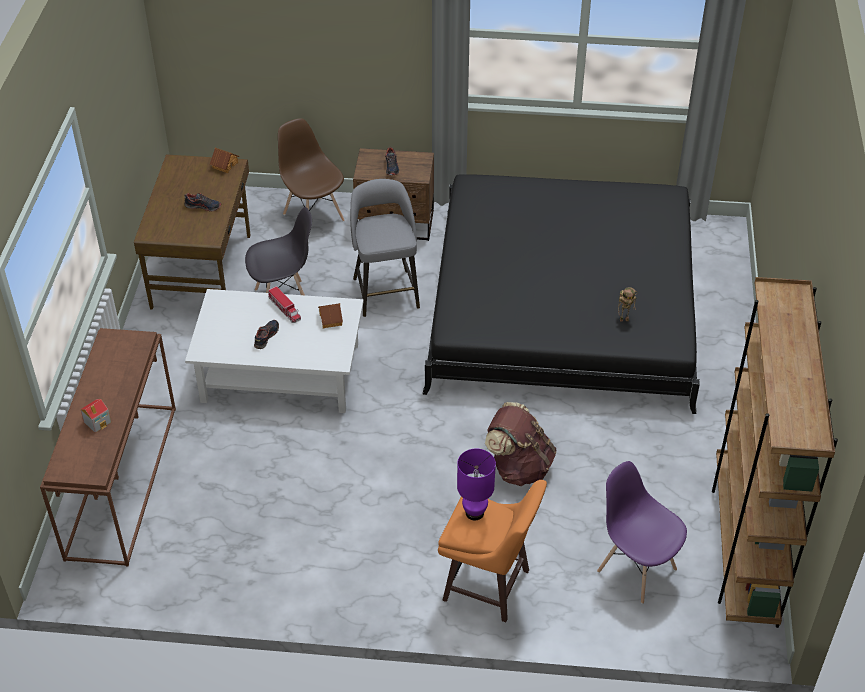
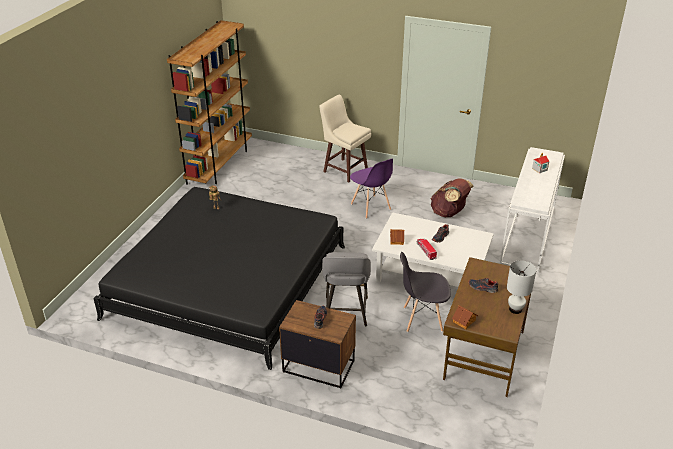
camera: 165 degrees left, 10 degrees down
(121, 480) = (528, 235): brown console table -> white console table
(164, 188) = (515, 309): none -> white table lamp
(313, 216) = (385, 387): brown chair -> none
(474, 512) = (350, 132): purple table lamp -> none
(488, 587) = (344, 170): orange stool -> beige stool
(519, 467) = (306, 207): brown backpack -> brown backpack (449, 213)
(636, 569) = (274, 165): purple chair -> purple chair (370, 207)

